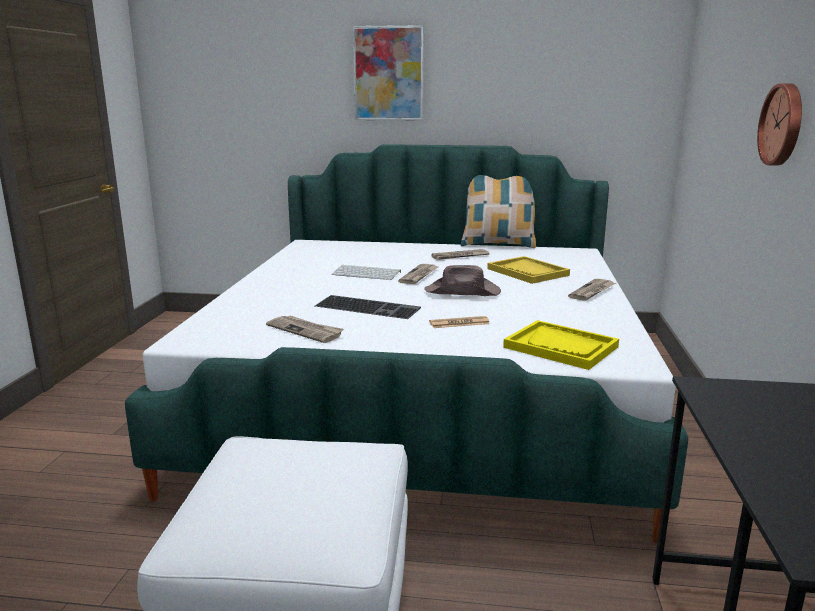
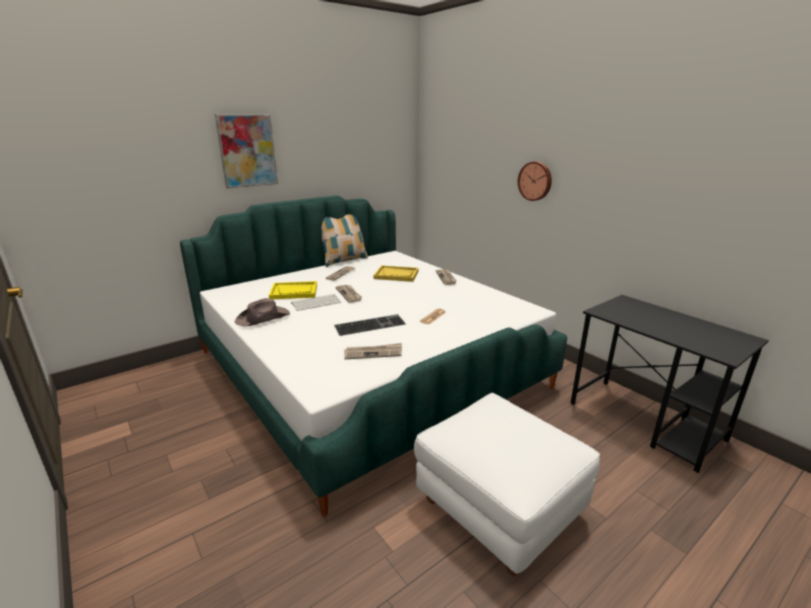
camera: 45 degrees left, 5 degrees up
(463, 292) = (394, 297): brown hat -> brown hat (263, 318)
(561, 347) = (496, 313): yellow tray -> yellow tray (294, 292)

